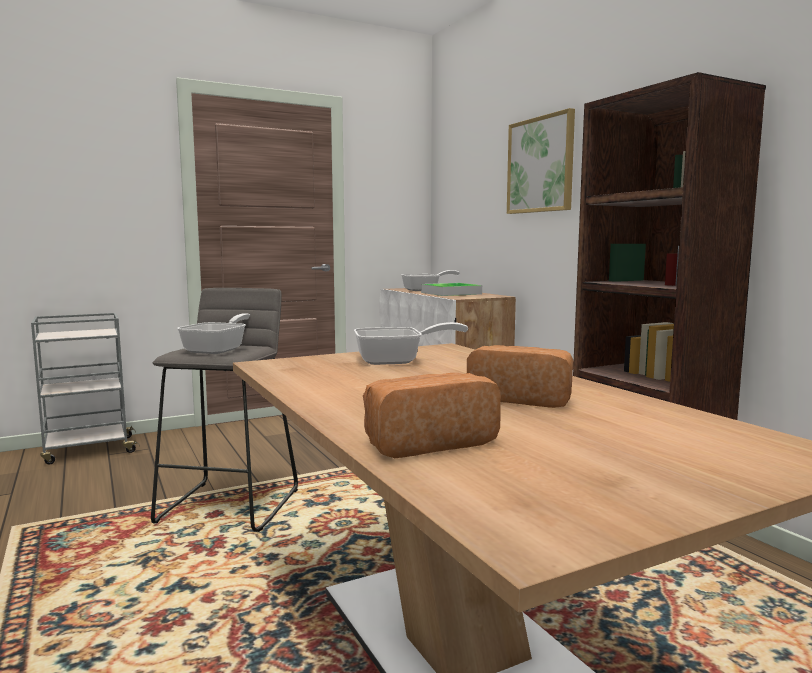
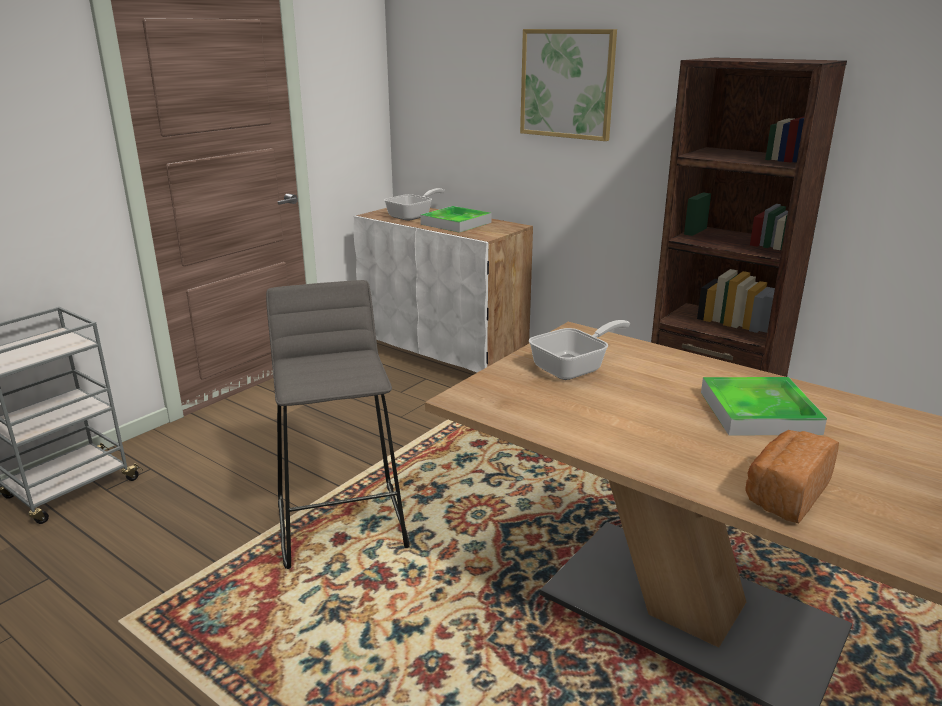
camera: 25 degrees left, 15 degrees up
(219, 349) = (334, 369): frying pan -> none
(522, 398) = (758, 412): bread -> tray

